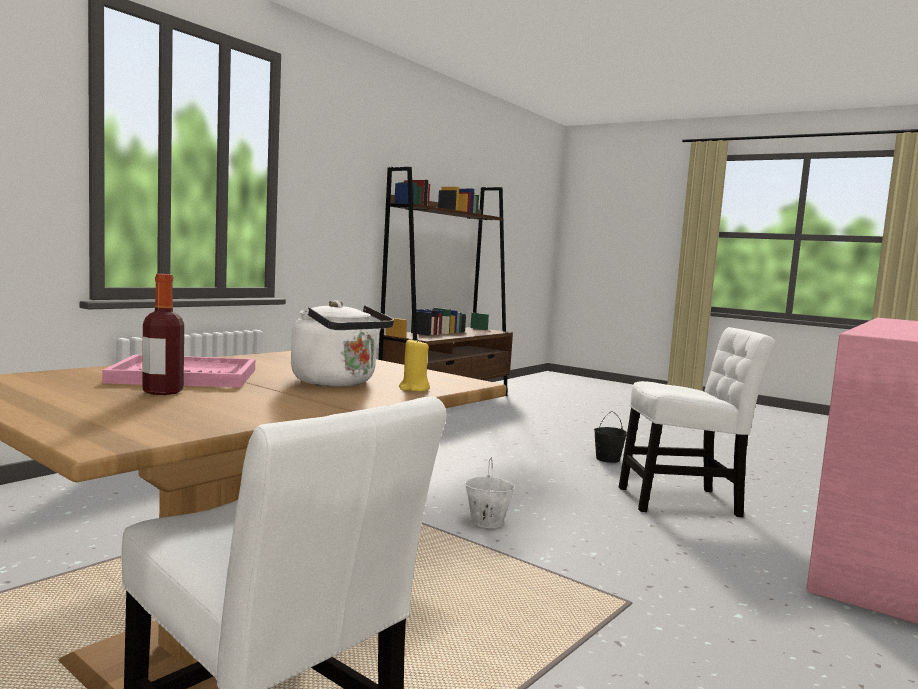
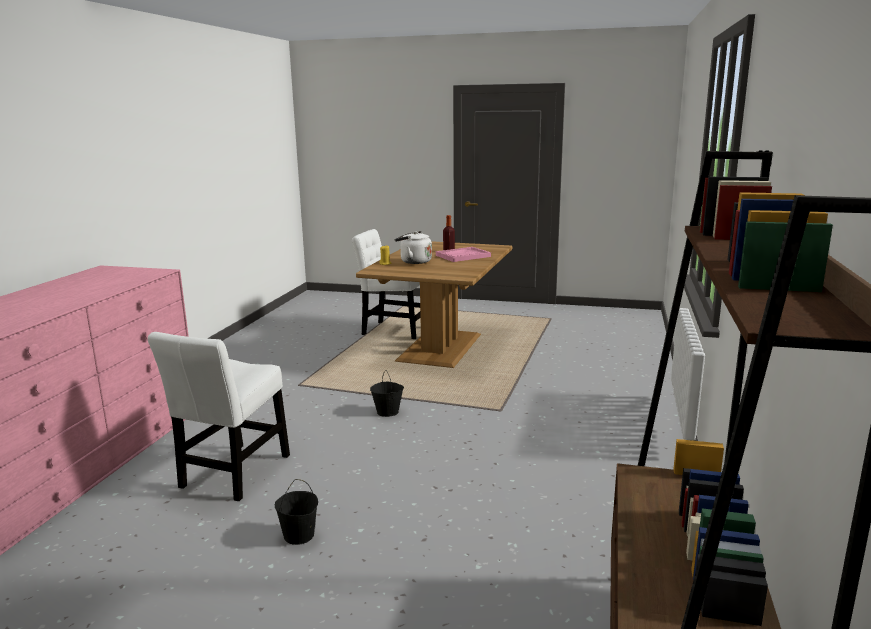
camera: 160 degrees right, 10 degrees up
(486, 522) = (388, 412): white bucket -> black bucket
(684, 501) = (233, 474): white chair -> white chair turned 45 degrees counterclockwise

